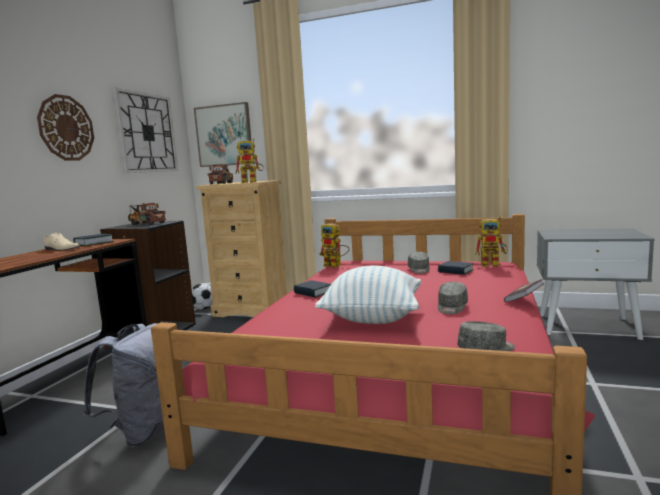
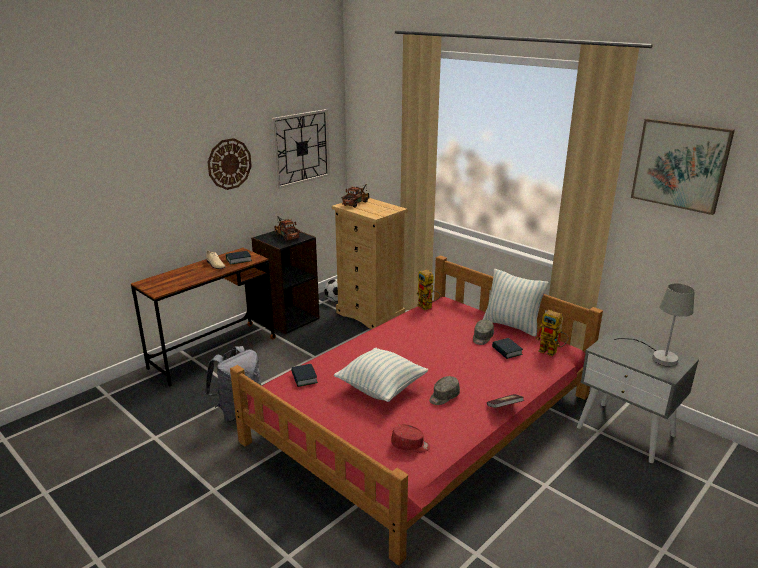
camera: 25 degrees right, 15 degrees up
(224, 135) = (373, 147): picture -> picture (680, 165)
(253, 182) = (376, 213): toy robot -> none
(312, 292) = (373, 343): book -> book (304, 378)
(430, 261) = (511, 325): none -> pillow
(486, 349) = (410, 445): grey cap -> red cap
(604, 232) = (658, 356): none -> grey table lamp

